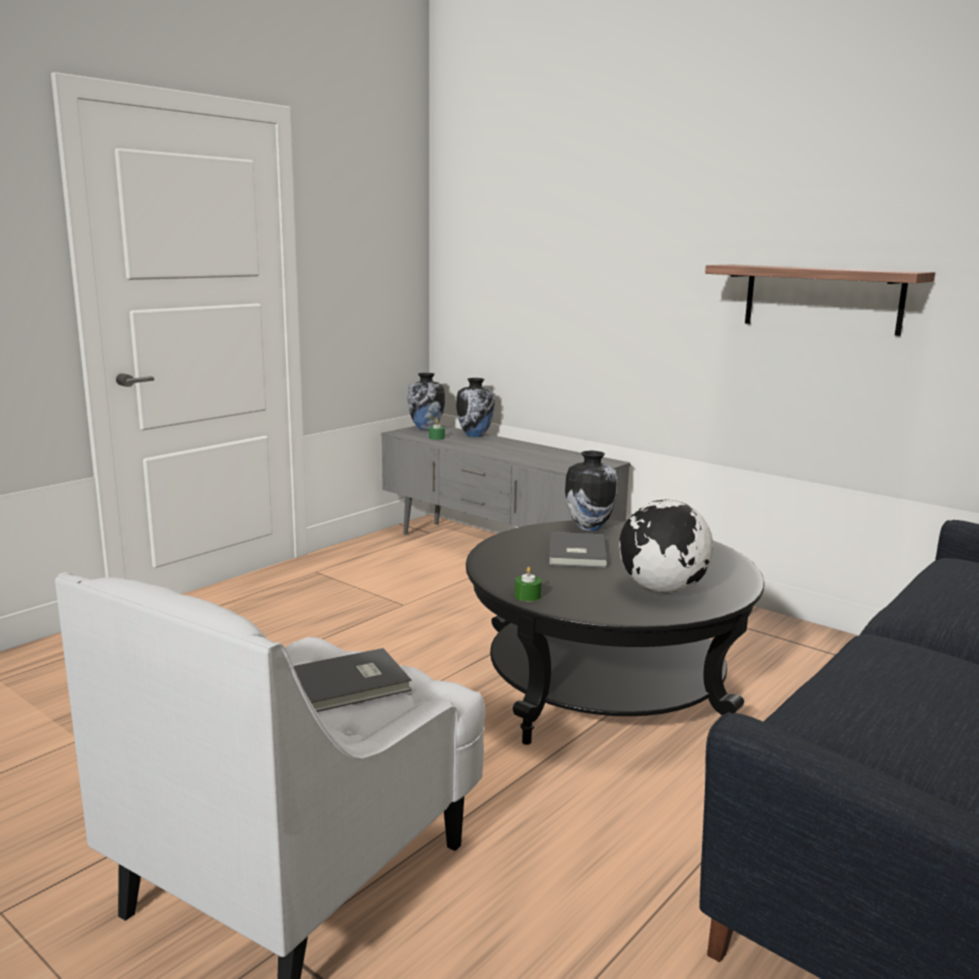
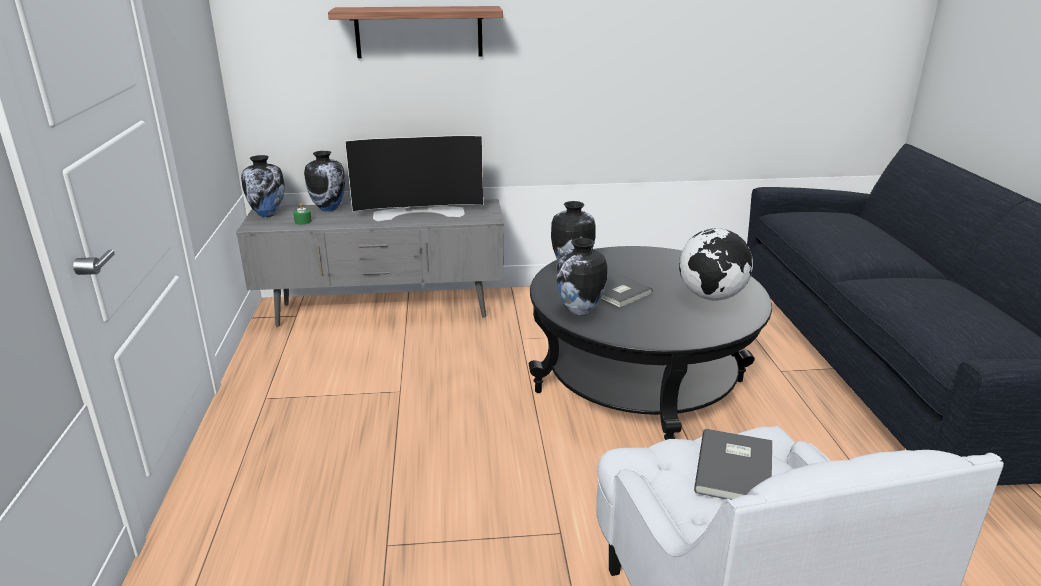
camera: 45 degrees left, 10 degrees up
(509, 554) = (579, 310): none -> vase
(527, 596) = (665, 339): green candle -> none
(536, 453) = (419, 212): none -> television
(822, 298) = (650, 42): shelf -> shelf (419, 32)

